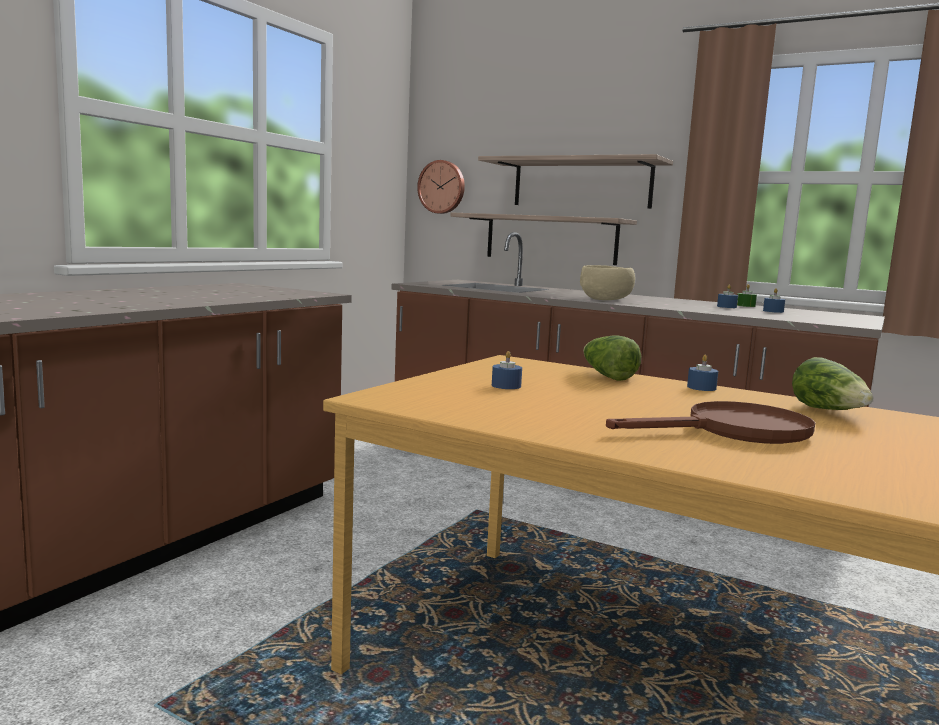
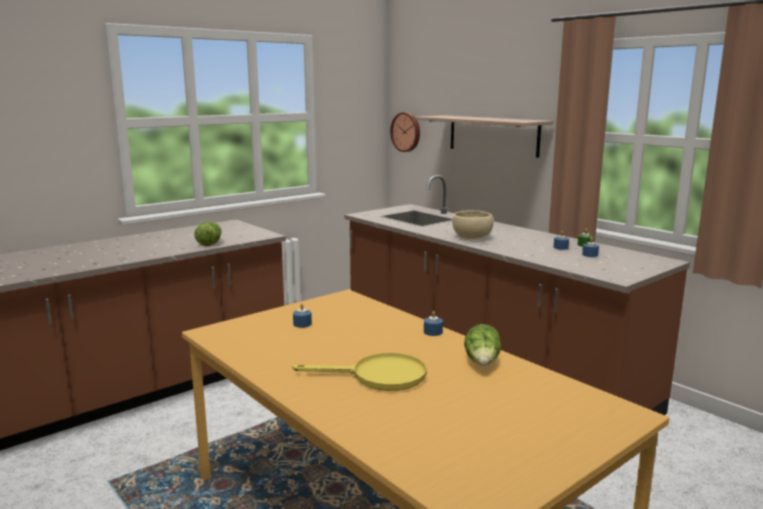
camera: 20 degrees right, 5 degrees up
(550, 239) = (474, 176): shelf -> none
(607, 376) = (385, 316): lettuce -> lettuce (209, 243)
(734, 431) = (378, 376): brown frying pan -> yellow frying pan

